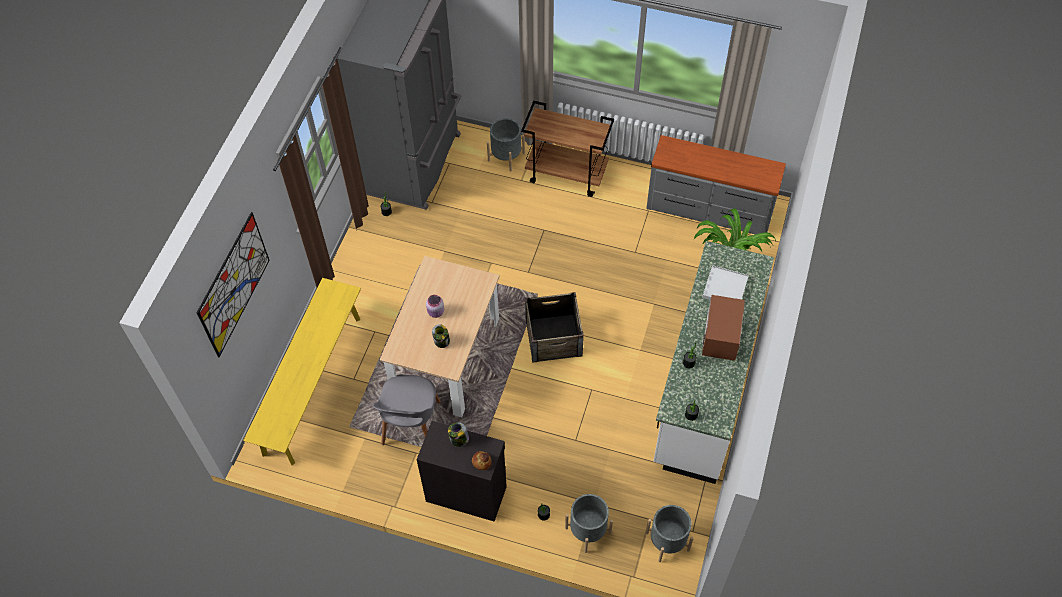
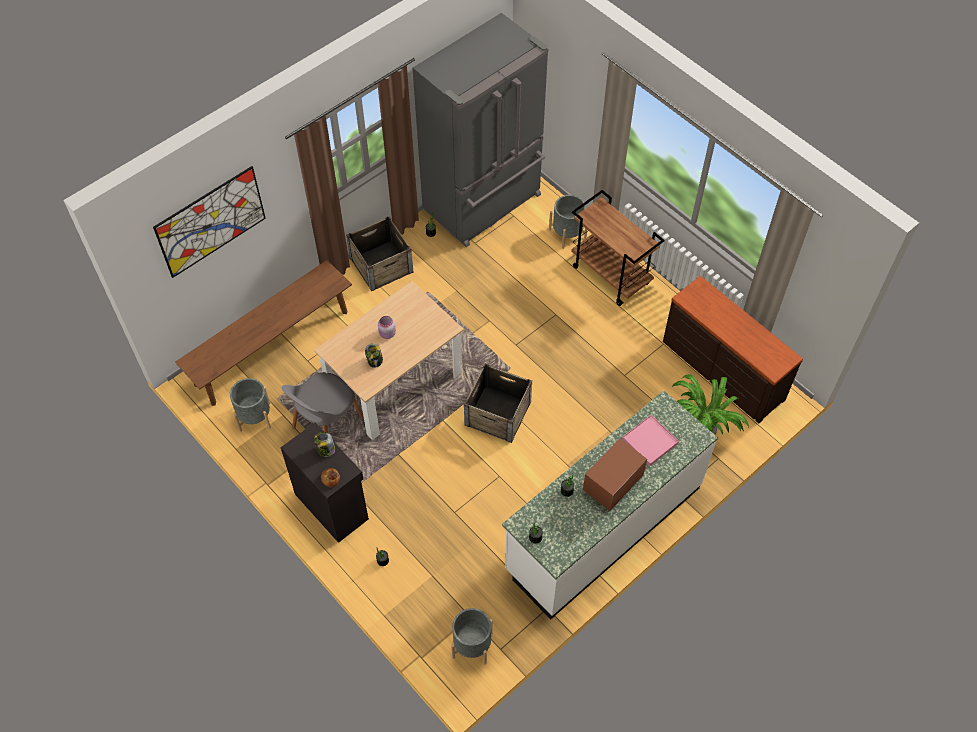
camera: 30 degrees right, 0 degrees up
(312, 384) = (272, 348): yellow bench -> brown bench
(362, 261) = (382, 265): none -> crate
(588, 530) = (410, 595): grey planter -> grey planter (255, 416)
(709, 209) = (722, 371): grey dresser -> brown dresser
(725, 288) = (649, 441): white tray -> pink tray

